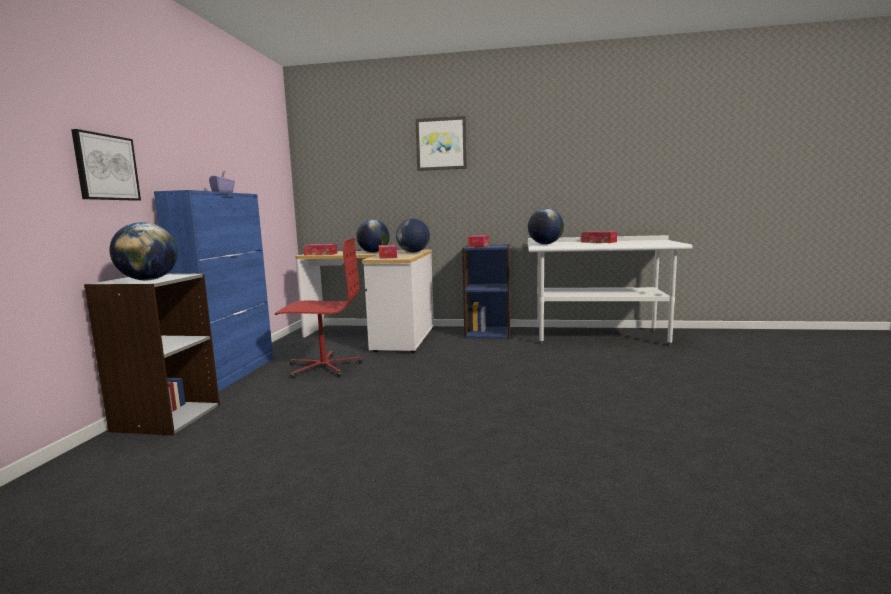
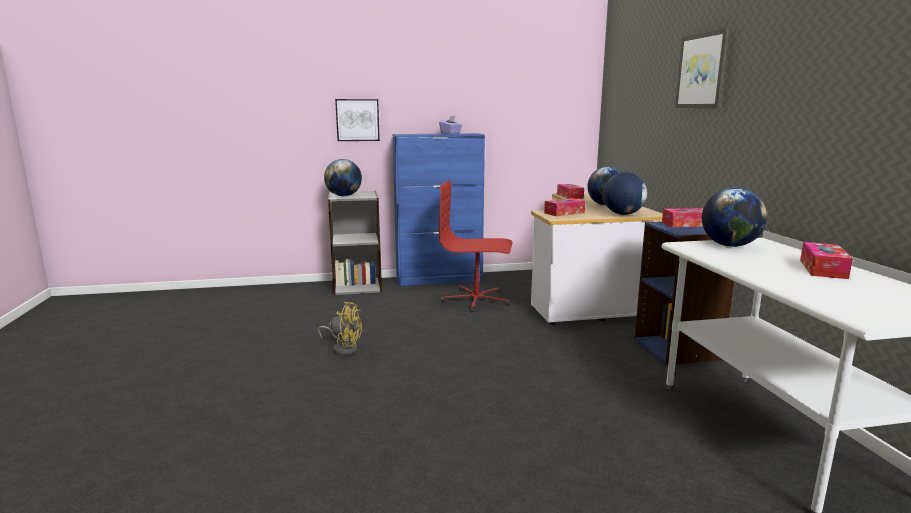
camera: 70 degrees right, 5 degrees up
(323, 367) = (476, 300): red office chair -> red office chair turned 120 degrees clockwise
(377, 437) = (343, 348): none -> yellow fan

